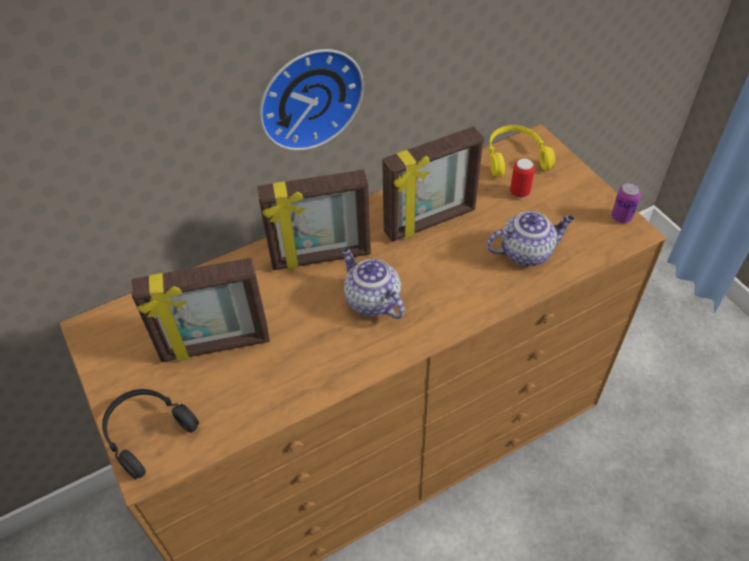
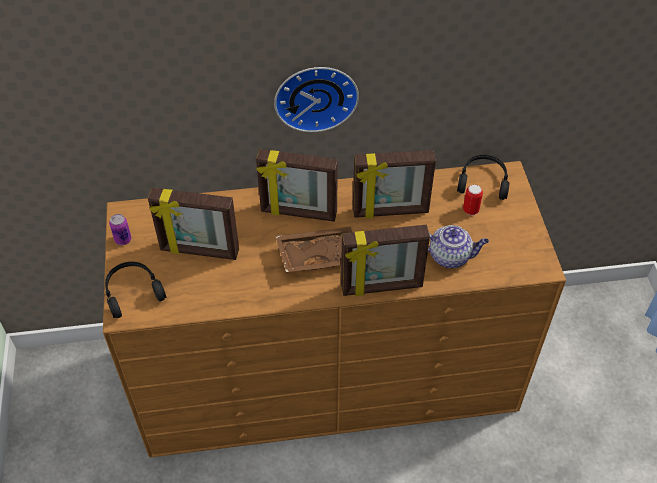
camera: 20 degrees right, 0 degrees up
(371, 301) = (318, 255): teapot -> brown tray
(468, 315) = (382, 287): none -> picture frame
(515, 157) = (483, 181): yellow headphones -> black headphones
(621, 217) = (539, 253): can -> can (123, 240)

